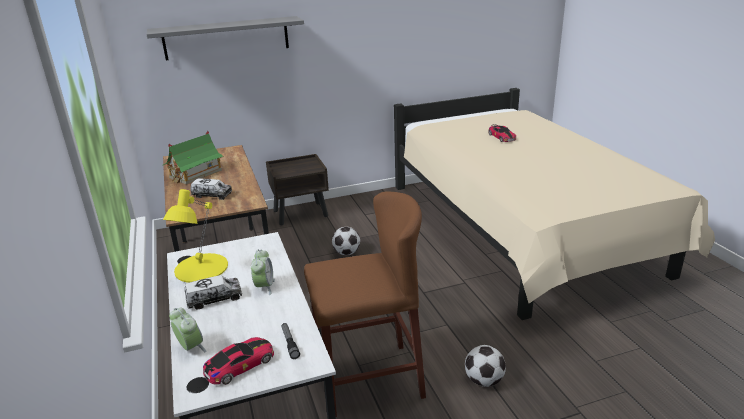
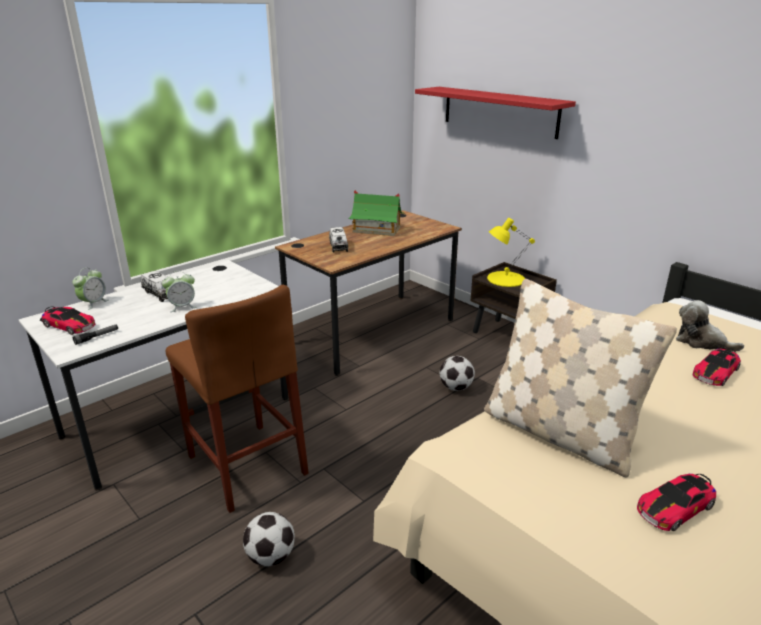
camera: 65 degrees right, 0 degrees up
(200, 268) = (206, 276): yellow table lamp -> yellow table lamp (505, 279)
(226, 38) = (499, 111): grey shelf -> red shelf
(469, 131) = (701, 342): none -> plush toy
(538, 184) = (559, 433): none -> beige pillow
(603, 175) = (675, 507): none -> toy car

